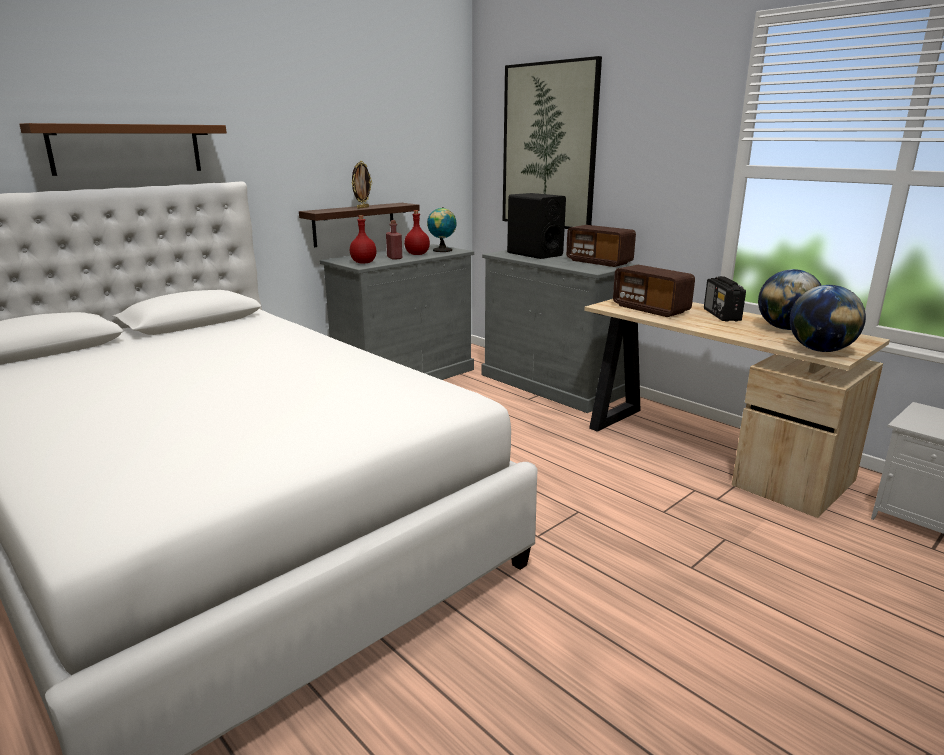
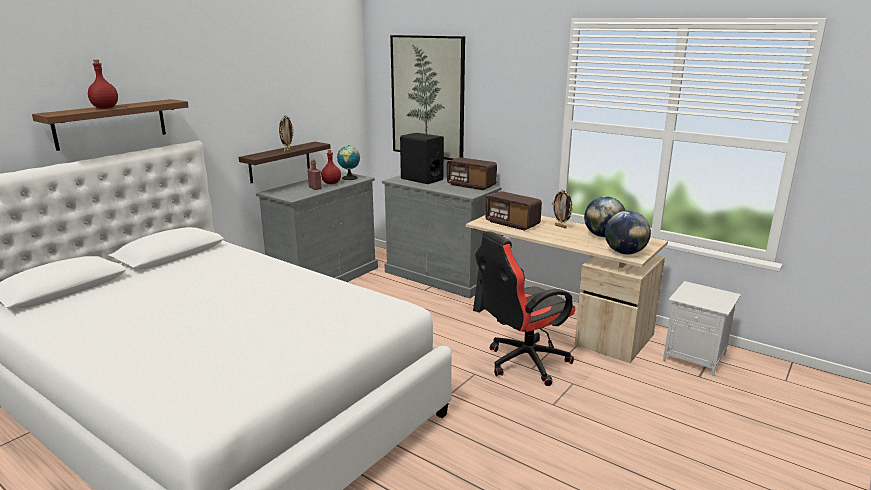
camera: 10 degrees left, 0 degrees up
(363, 263) = (292, 194): red bottle -> red bottle (104, 108)
(649, 504) = (521, 364): none -> black office chair
(721, 315) = (561, 226): radio -> picture frame

